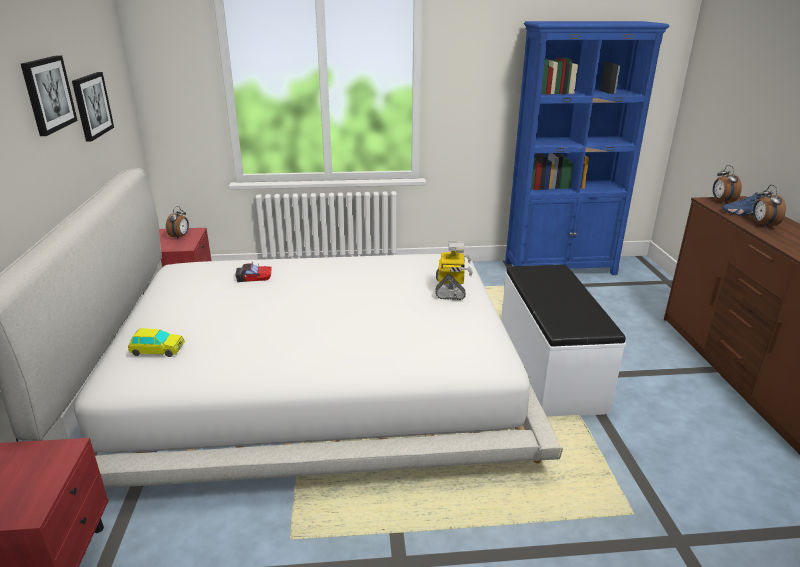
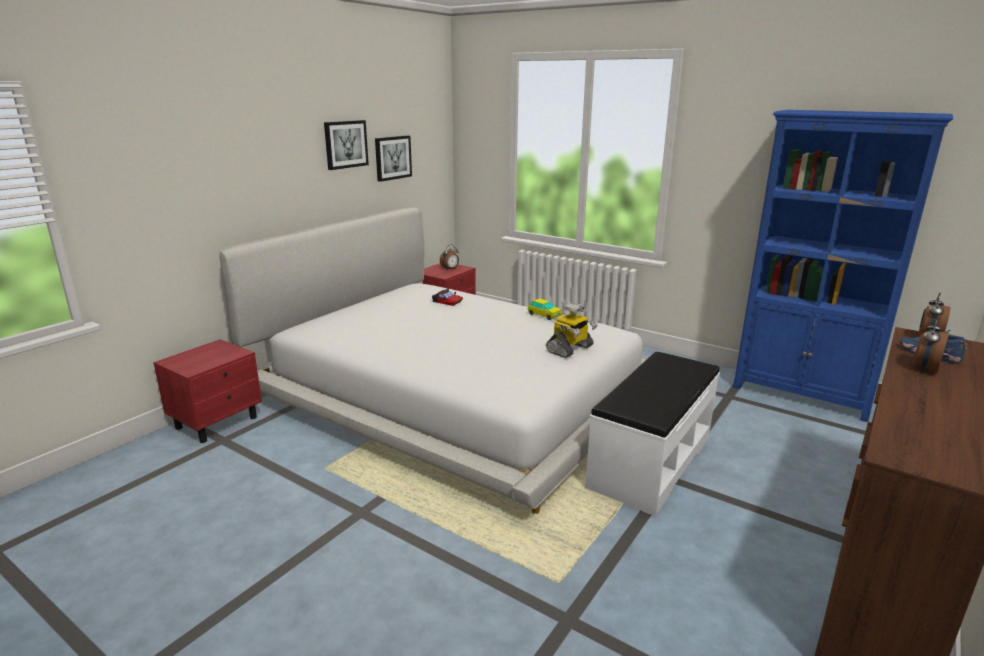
camera: 40 degrees right, 5 degrees down
(158, 350) = (334, 322): toy car -> toy car (544, 315)

